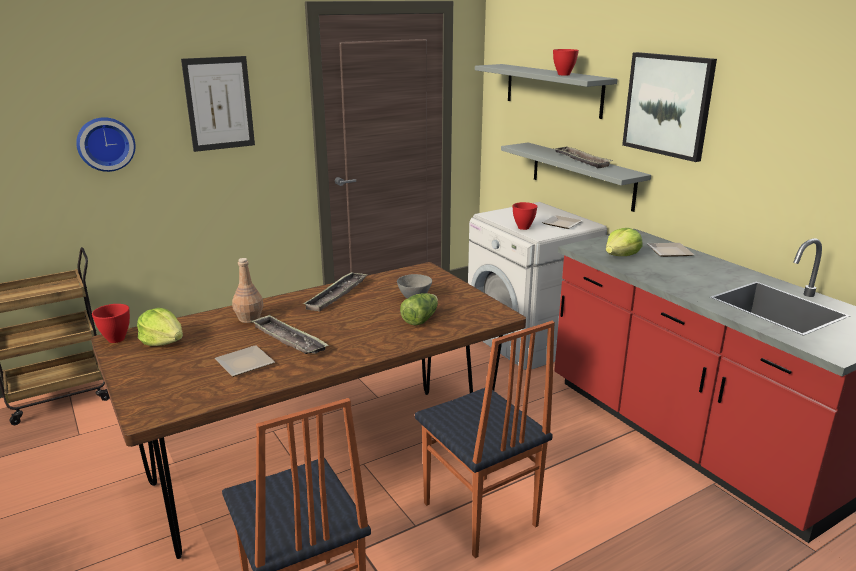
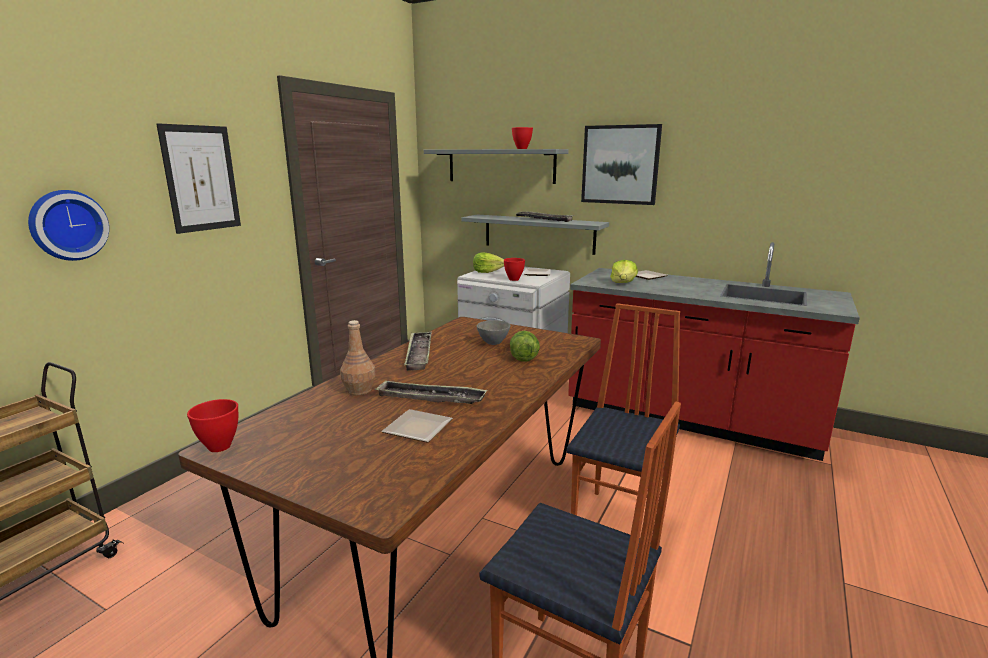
camera: 30 degrees left, 5 degrees down
(163, 342) = (288, 434): lettuce -> lettuce (487, 272)
(479, 516) = (620, 523): chair -> chair turned 90 degrees counterclockwise

